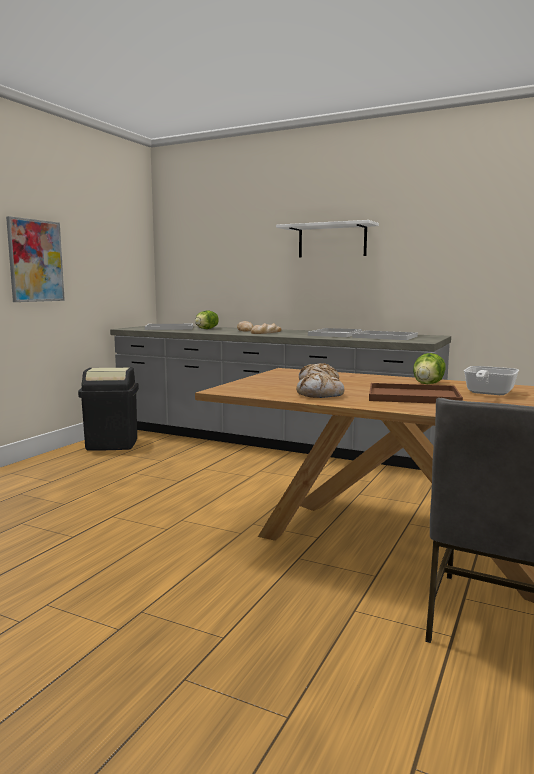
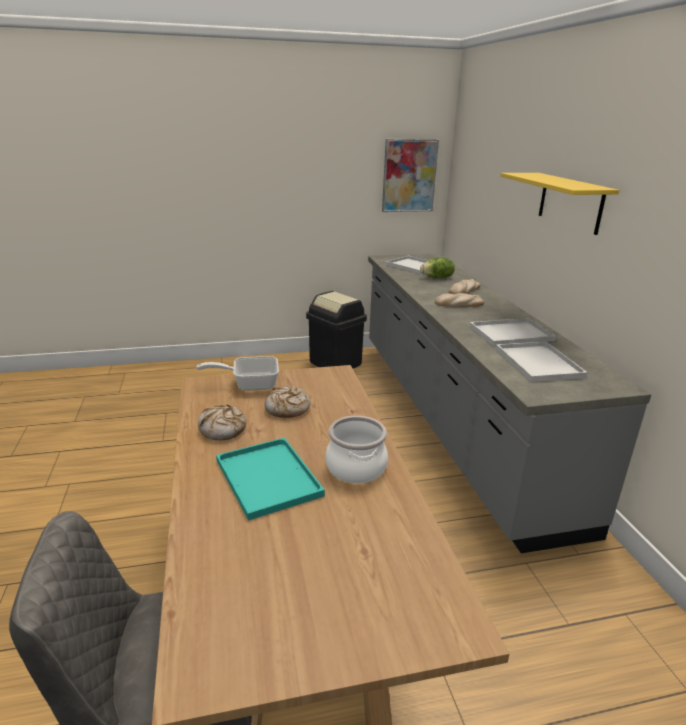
camera: 50 degrees right, 15 degrees up
(35, 261) = (286, 191): picture -> picture (409, 176)
(332, 241) = (570, 202): white shelf -> yellow shelf
(411, 396) = (266, 477): brown tray -> turquoise tray
(428, 384) = (356, 467): lettuce -> cooking pot
(487, 393) = (340, 521): frying pan -> frying pan (249, 384)

